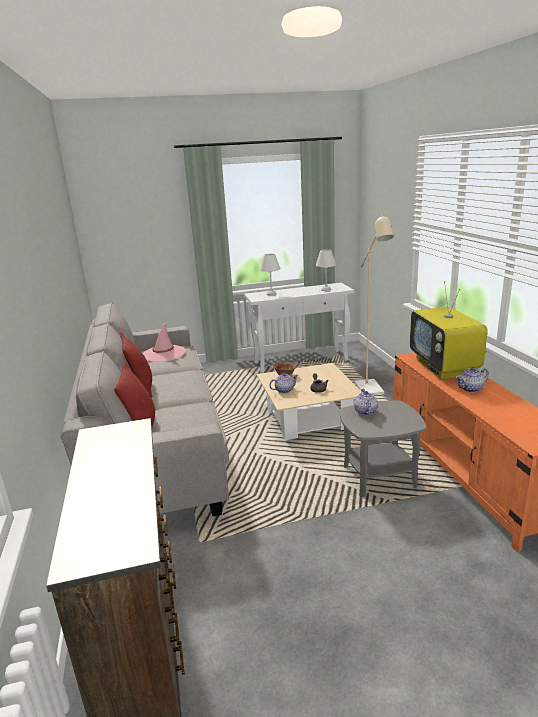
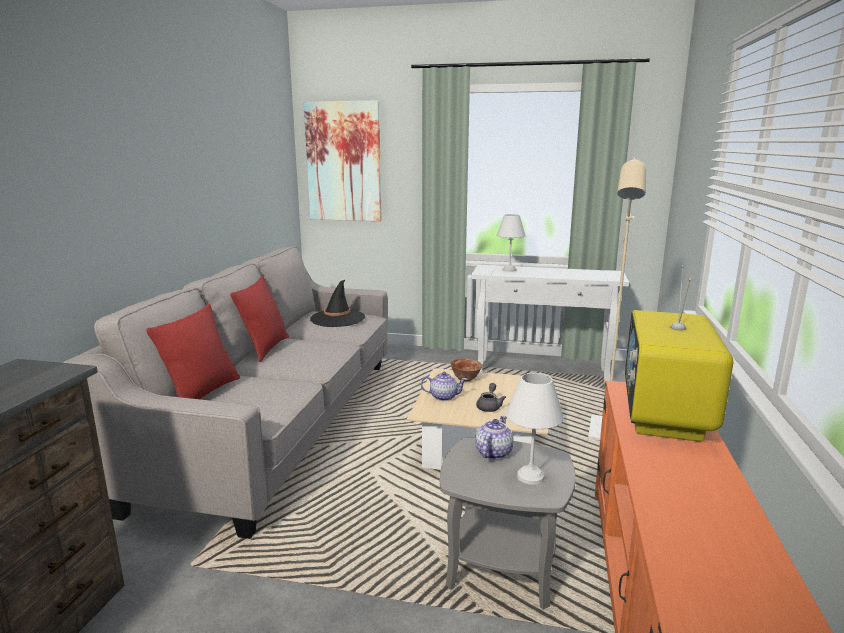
camera: 25 degrees right, 5 degrees down
(121, 226) = (343, 162): none -> picture
(164, 354) = (337, 318): pink hat -> black hat
(326, 289) = (589, 276): white table lamp -> white table lamp (531, 476)
(471, 389) = (674, 464): teapot -> none

